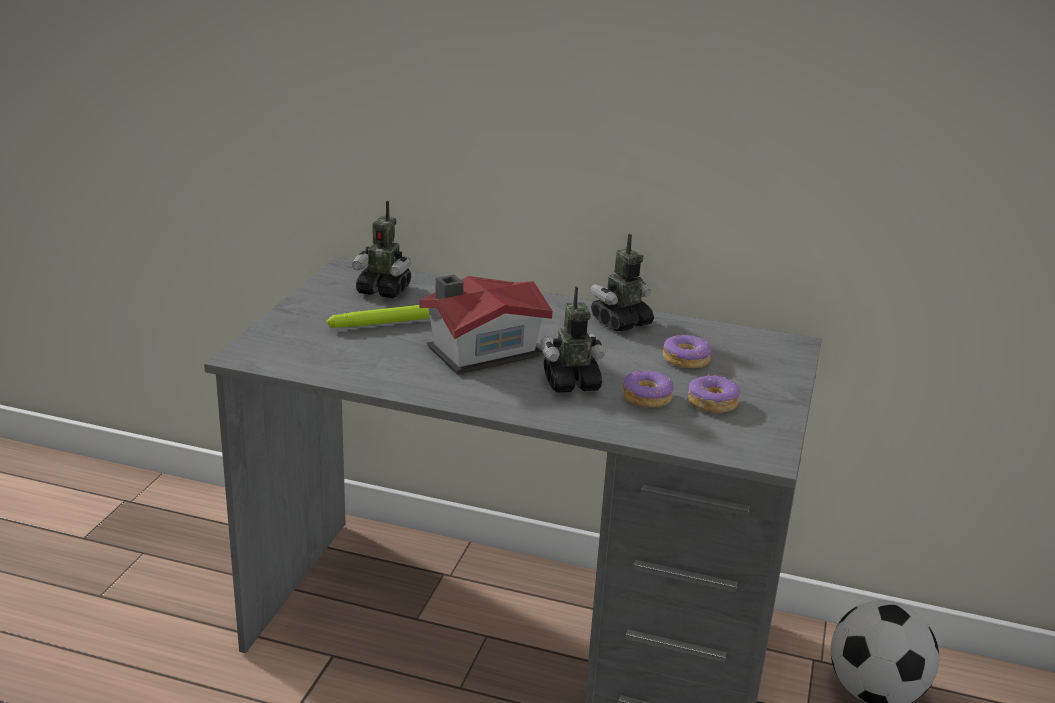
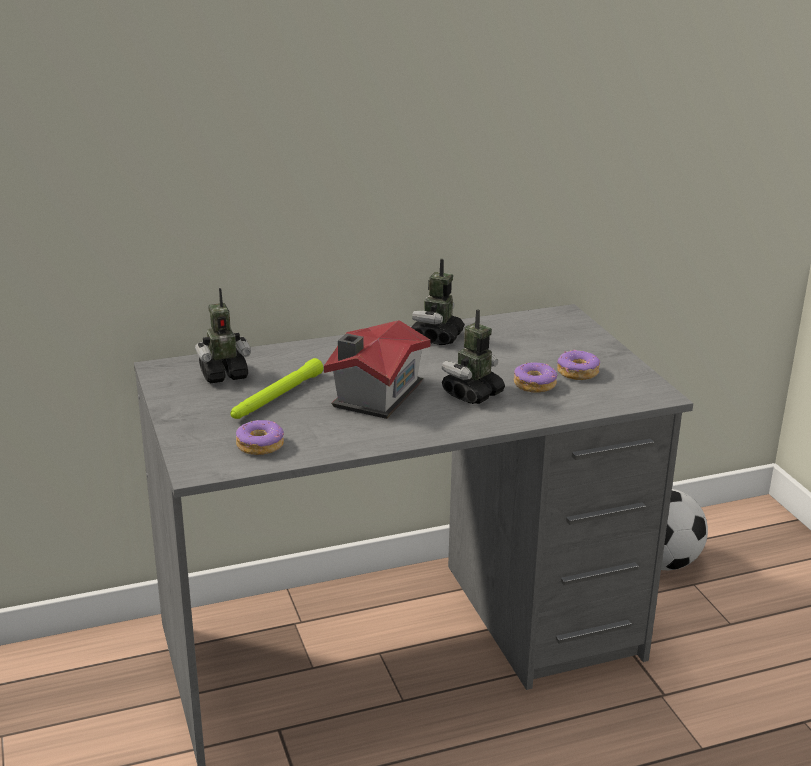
camera: 35 degrees left, 0 degrees up
(686, 359) = (518, 349): donut -> donut (260, 445)

